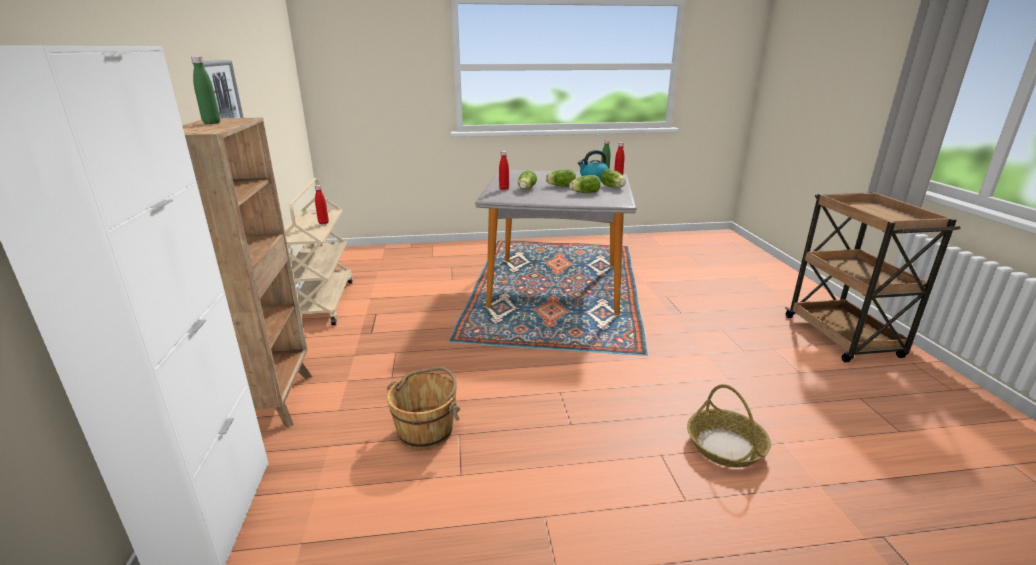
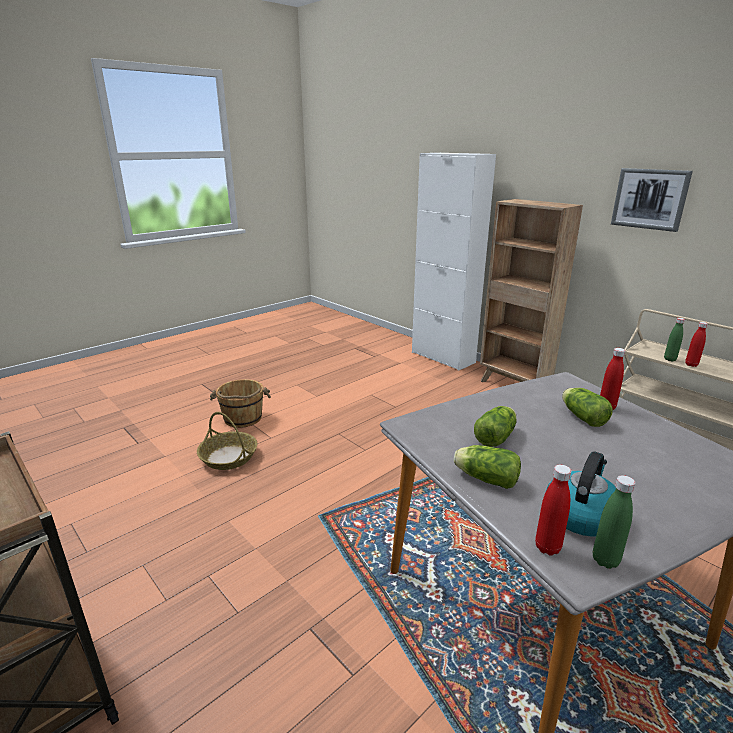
camera: 145 degrees right, 0 degrees up
(212, 123) = (545, 203): green bottle -> green bottle (669, 359)
(426, 430) = (415, 402): brown bucket -> brown bucket (242, 418)
(560, 186) = (564, 446): lettuce -> none

